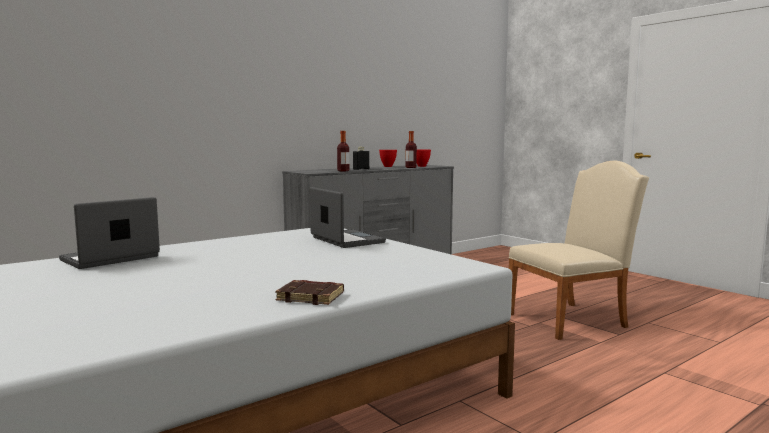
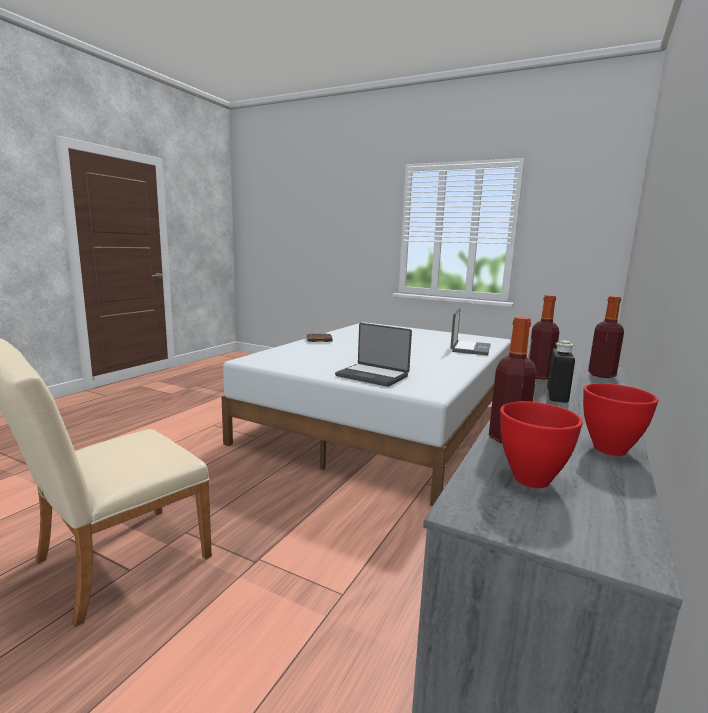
camera: 155 degrees right, 5 degrees up
(310, 170) = (601, 375): none -> bottle

